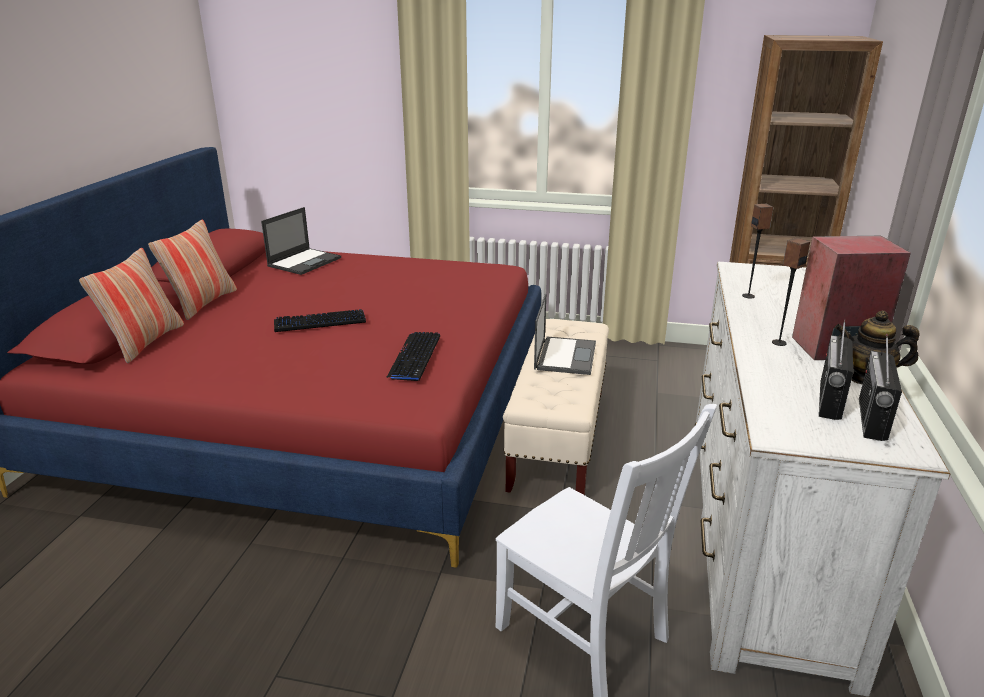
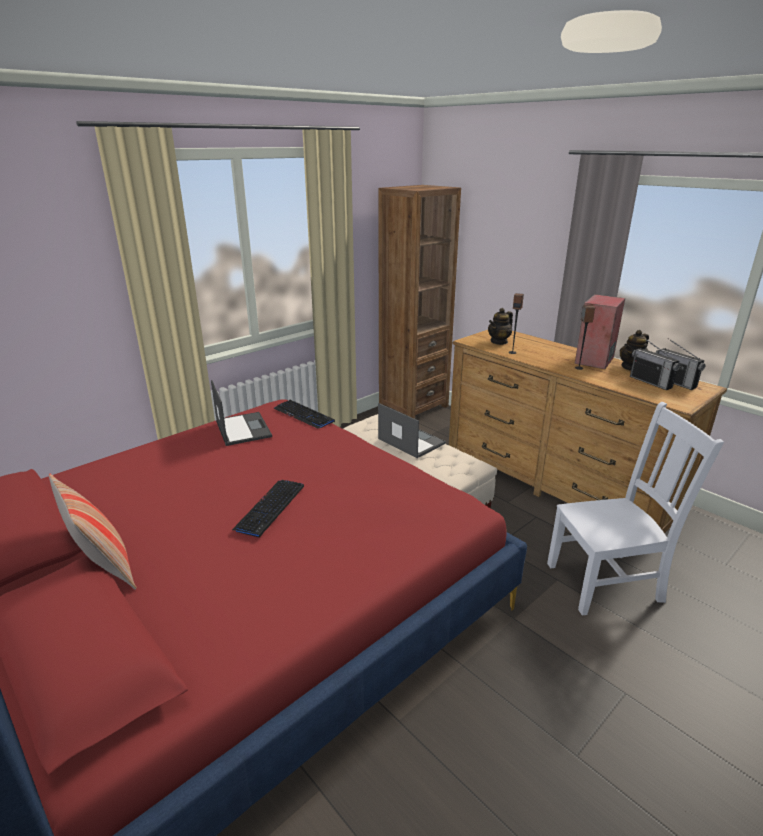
camera: 55 degrees left, 0 degrees up
(145, 342) = (151, 635): pillow -> none
(305, 261) = (108, 477): laptop -> laptop (243, 428)
(415, 357) = (397, 485): keyboard -> keyboard (304, 415)
(761, 528) = (556, 482): white dresser -> brown dresser
(771, 282) = (499, 342): none -> teapot

